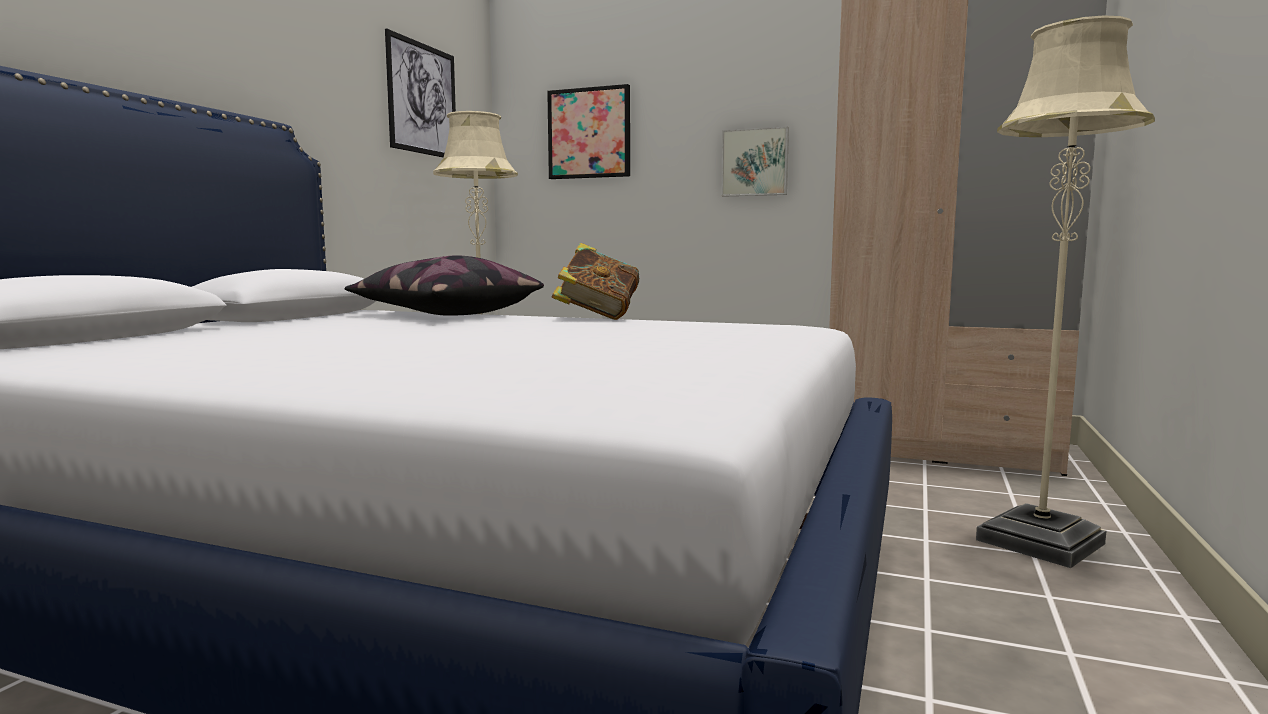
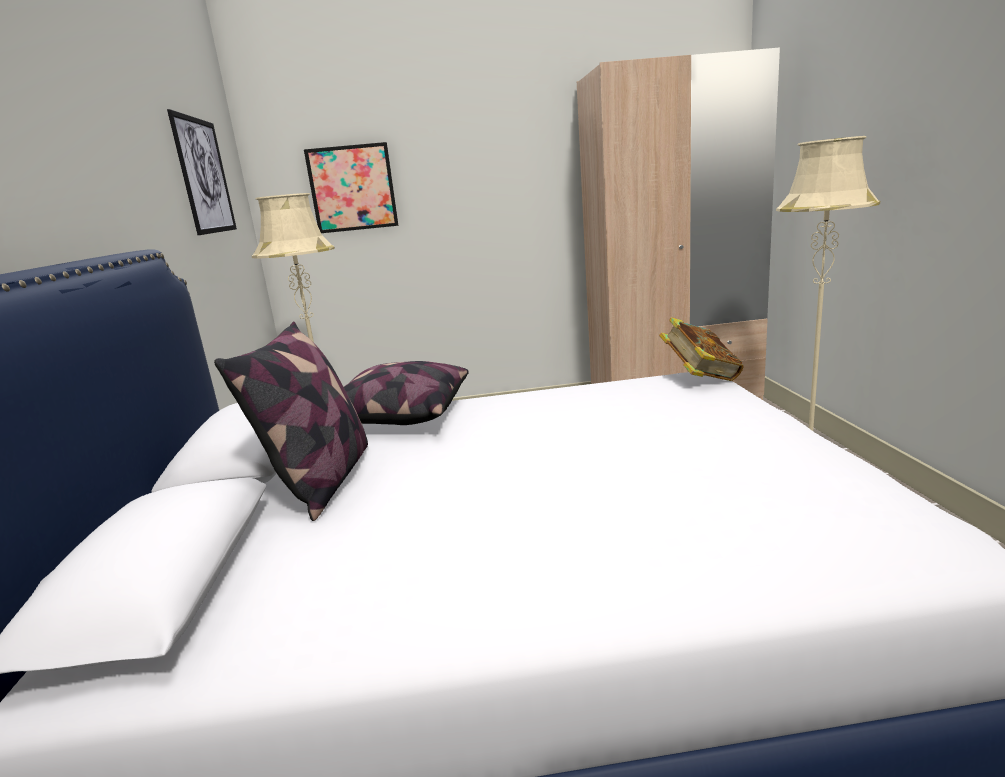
camera: 25 degrees left, 10 degrees up
(294, 325) = (323, 480): none -> pillow
(597, 317) = (532, 393): book -> book (700, 378)
(755, 162) = (508, 207): picture -> none

